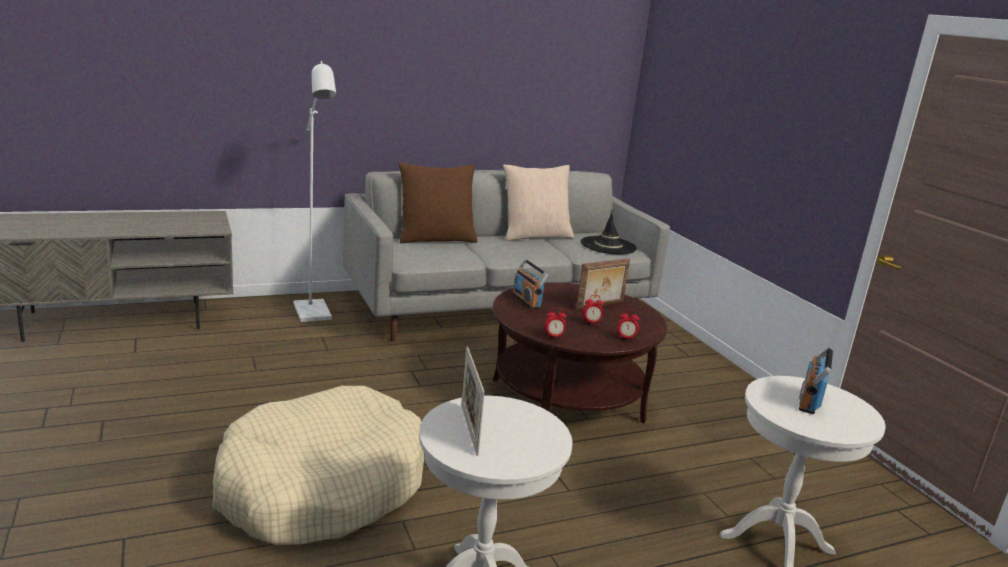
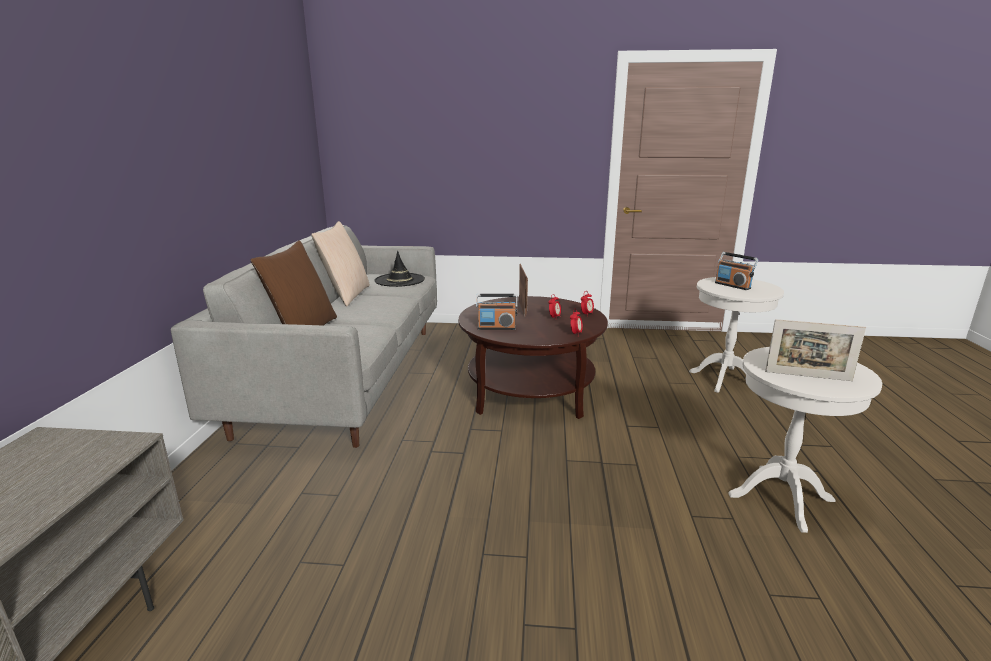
camera: 60 degrees left, 0 degrees up
(314, 315) = (235, 487): white floor lamp -> none
(321, 486) = (629, 555): beige dog bed -> none

